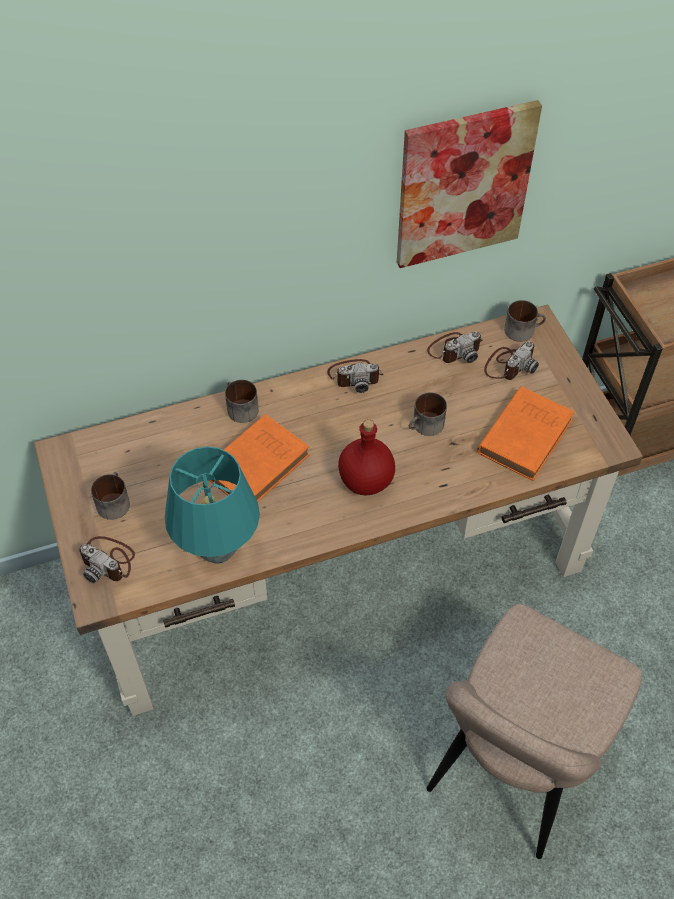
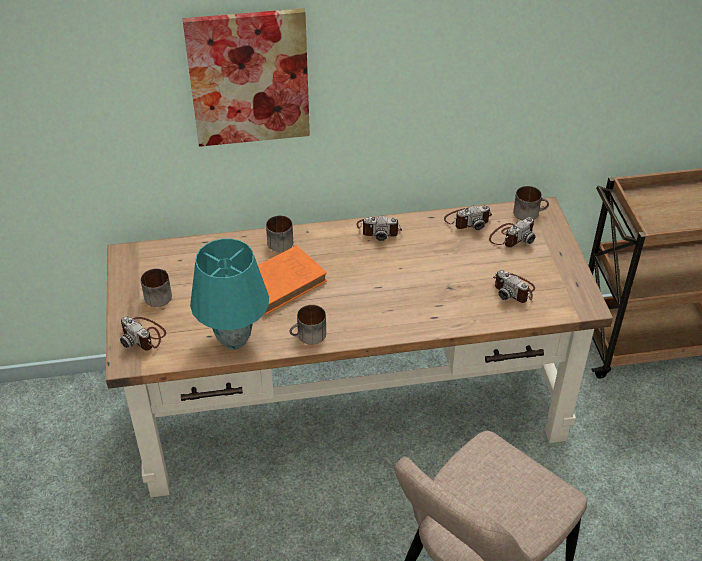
camera: 10 degrees right, 10 degrees down
(366, 482) = (369, 306): red bottle -> none
(426, 426) = (429, 273): mug -> mug (308, 336)
(463, 185) = (478, 71): picture -> picture (249, 77)
(526, 435) = (514, 289): orange book -> camera

